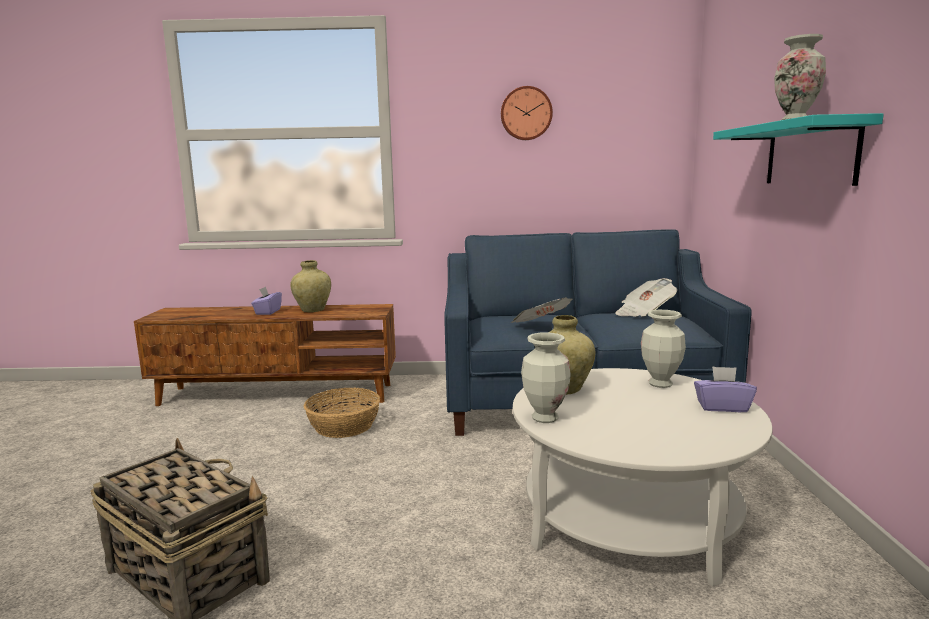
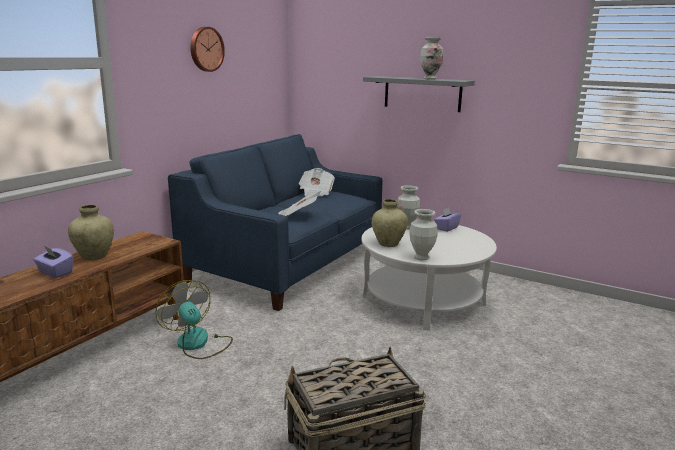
camera: 60 degrees left, 5 degrees up
(343, 426) = (198, 344): basket -> fan
(810, 154) = (422, 93): turquoise shelf -> grey shelf

